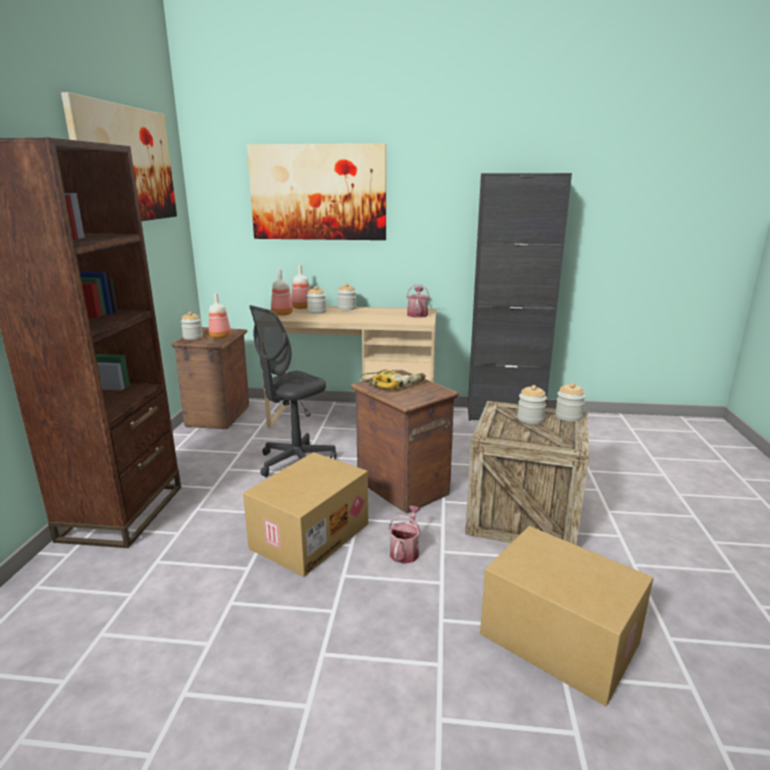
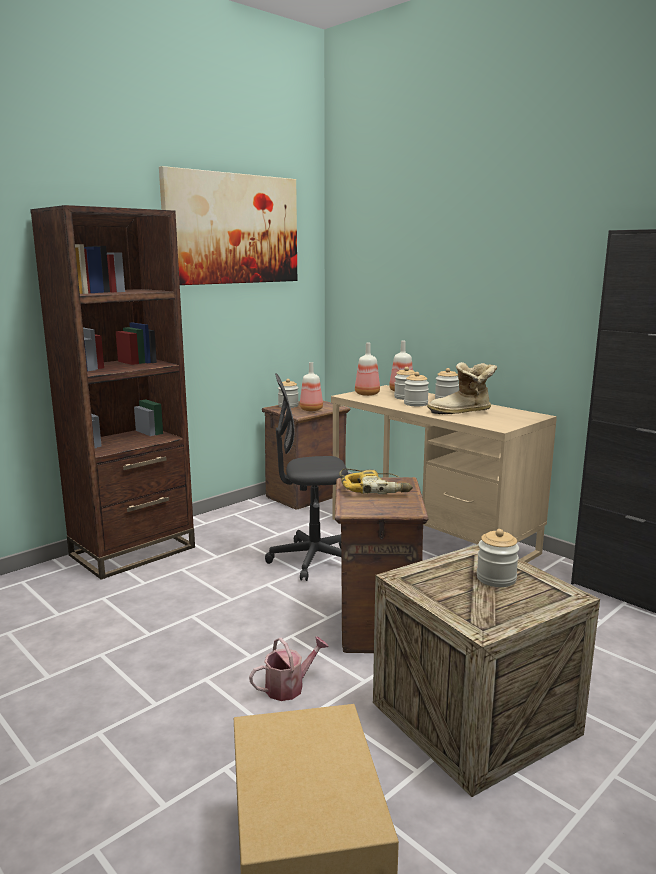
camera: 40 degrees right, 5 degrees down
(309, 535) = (230, 630): cardboard box -> none
(318, 192) = (437, 258): picture -> none
(379, 316) = (462, 412): none -> boot
(417, 314) = (513, 418): watering can -> none
(568, 416) = (557, 594): jar -> jar (415, 404)

